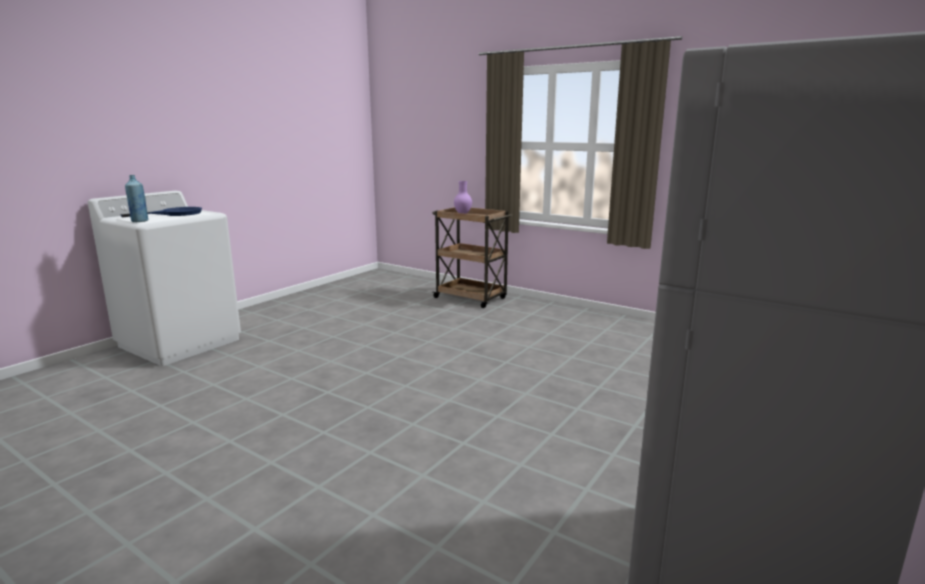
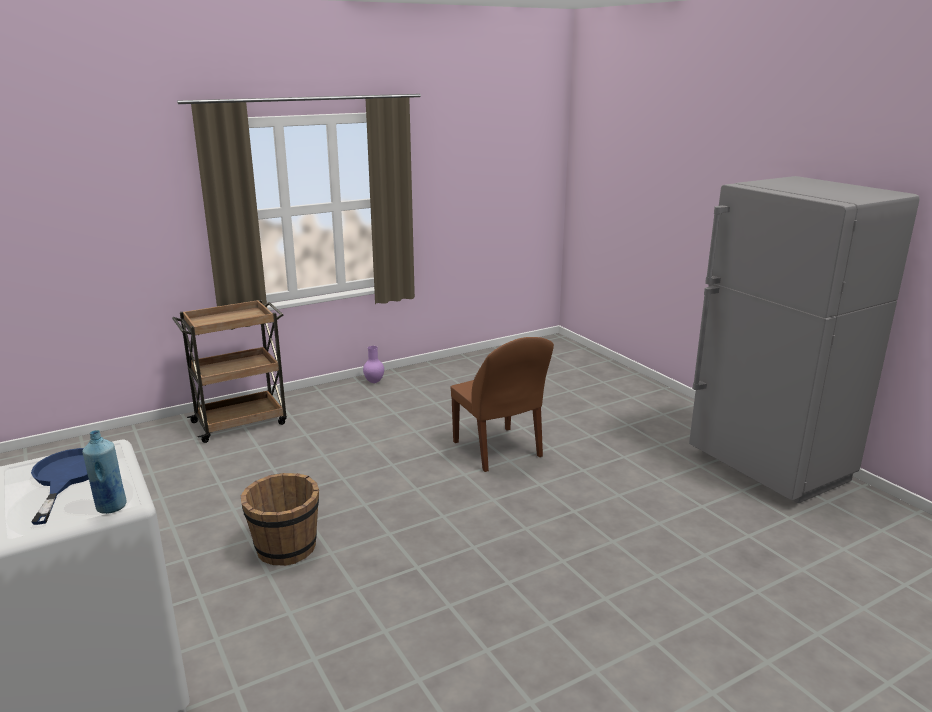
camera: 65 degrees left, 5 degrees up
(328, 348) = (286, 549): none -> brown bucket
(462, 213) = (205, 320): purple vase -> purple vase (373, 382)
(538, 385) = (498, 450): none -> brown chair

